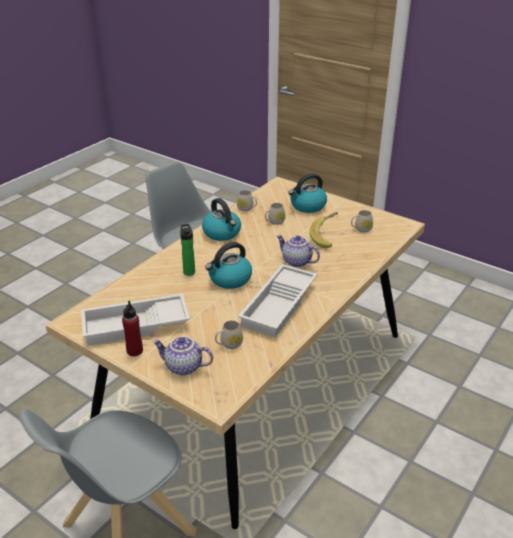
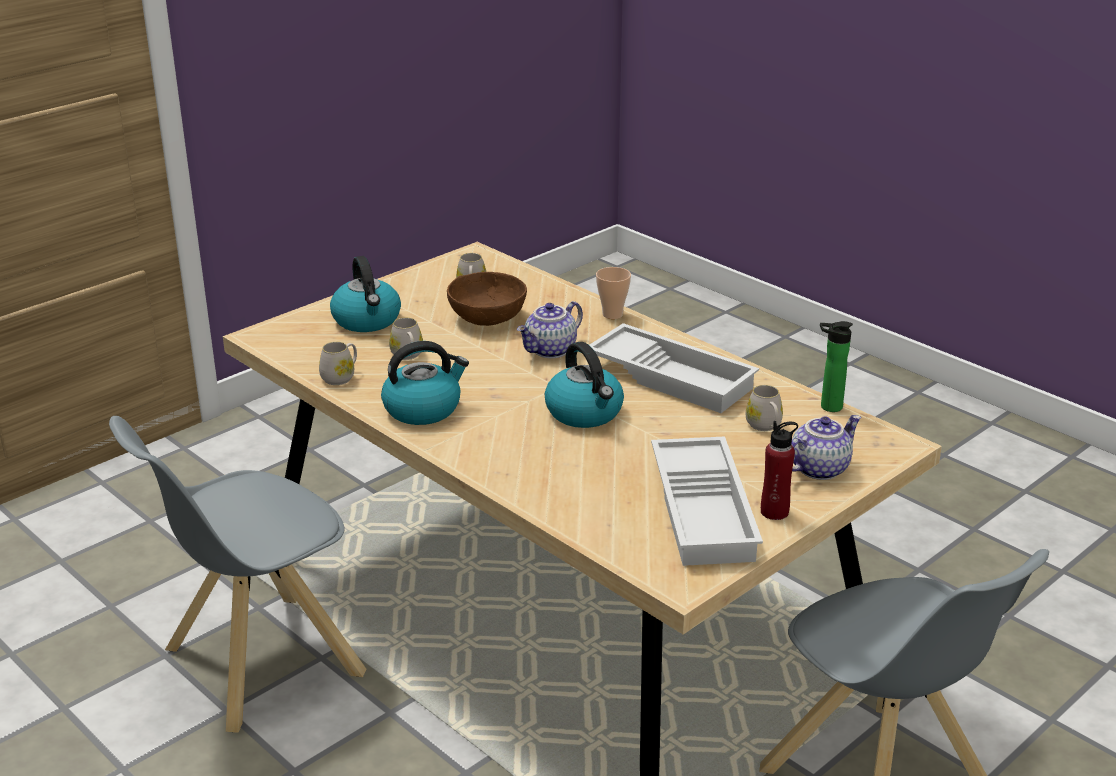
camera: 80 degrees left, 5 degrees down
(183, 367) = (818, 468): teapot -> teapot turned 150 degrees counterclockwise
(189, 271) = (546, 450): bottle -> bottle (827, 407)
(327, 238) = (487, 317): banana -> brown bowl
(351, 278) = (612, 314): none -> cup

